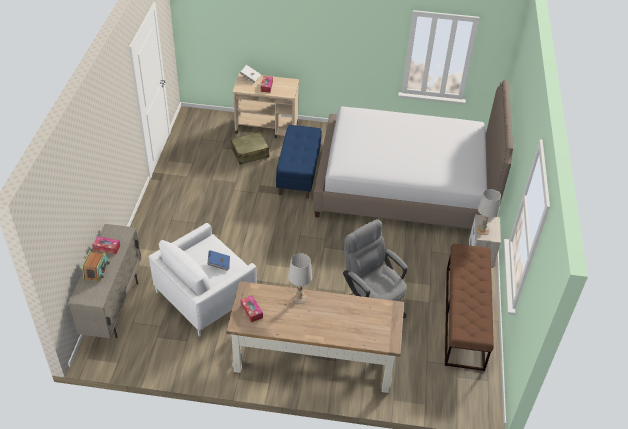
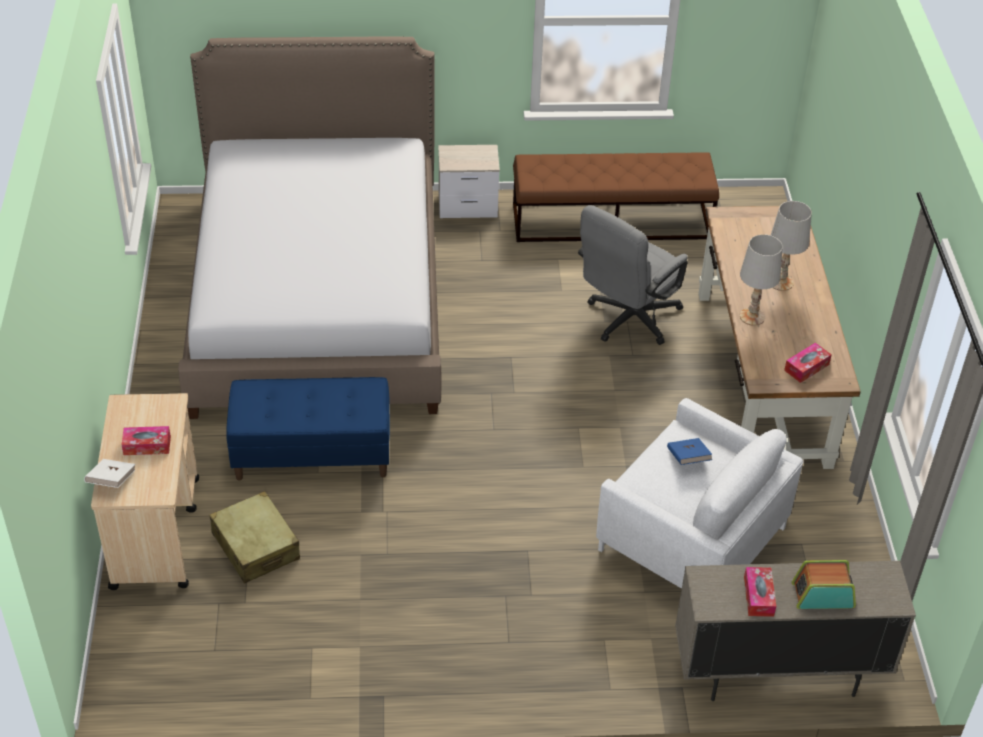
camera: 100 degrees left, 0 degrees up
(482, 230) = (475, 162): white table lamp -> white table lamp (780, 282)

